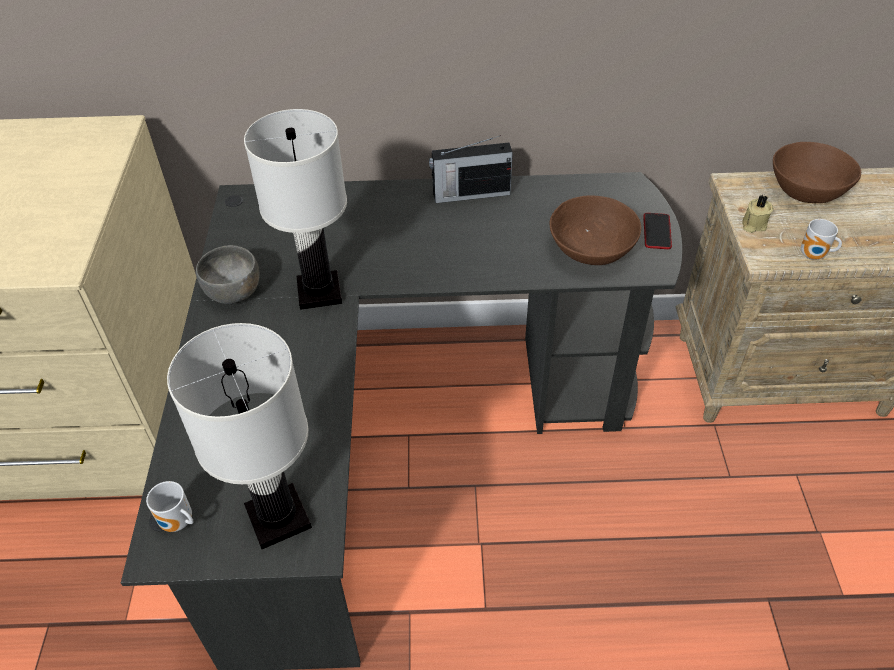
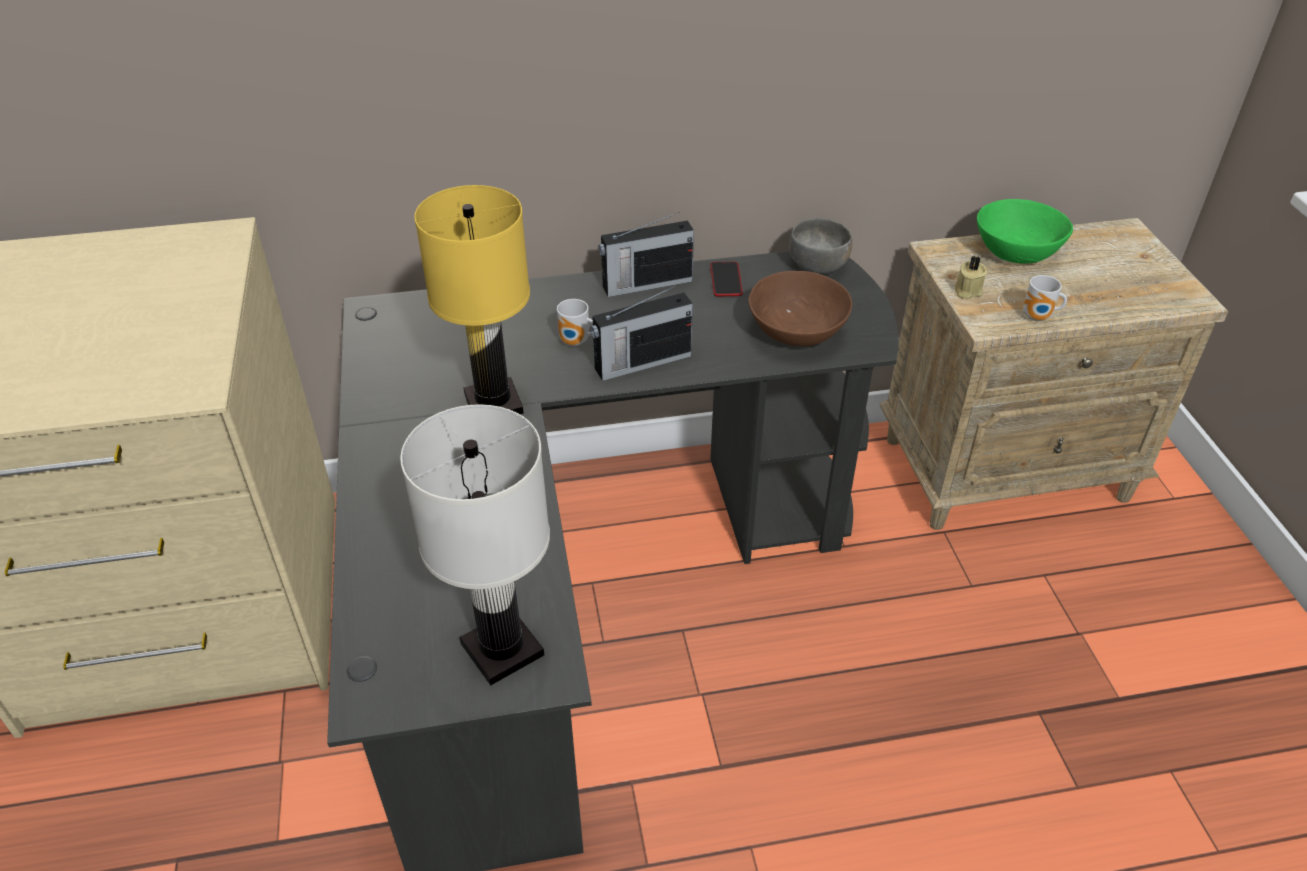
camera: 10 degrees left, 5 degrees down
(178, 524) = (383, 670): mug -> mug (576, 342)
(234, 291) = (390, 412): grey bowl -> grey bowl (818, 265)
(320, 292) = (494, 404): white table lamp -> yellow table lamp
(450, 266) = (641, 362): none -> radio
(657, 232) = (865, 306): phone -> phone (726, 280)
(806, 190) = (1016, 251): brown bowl -> green bowl

